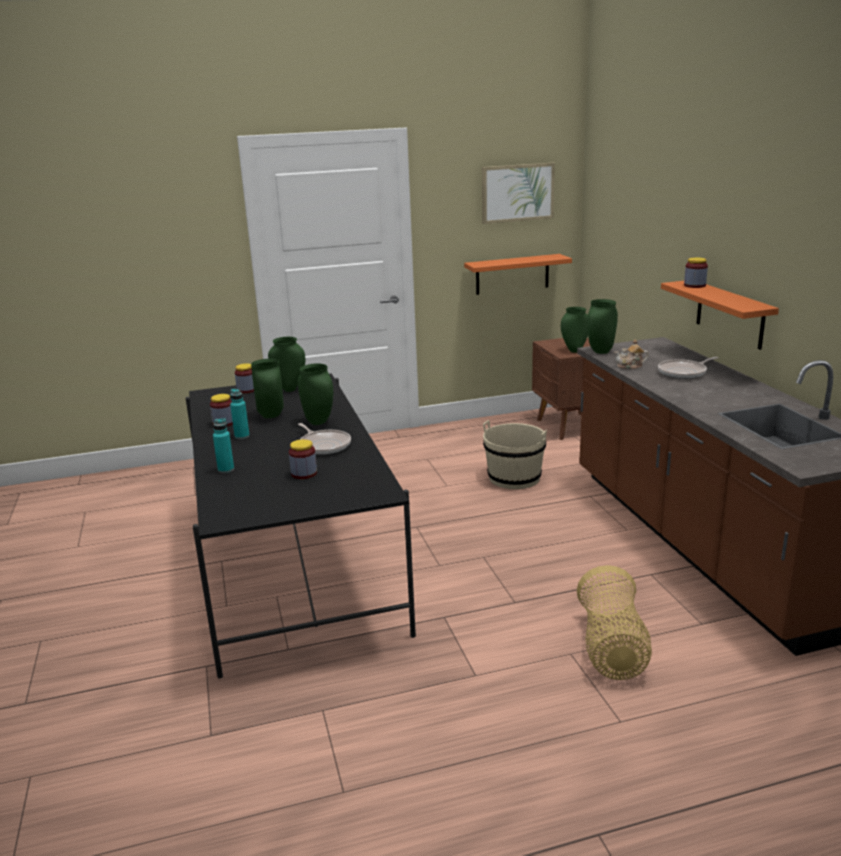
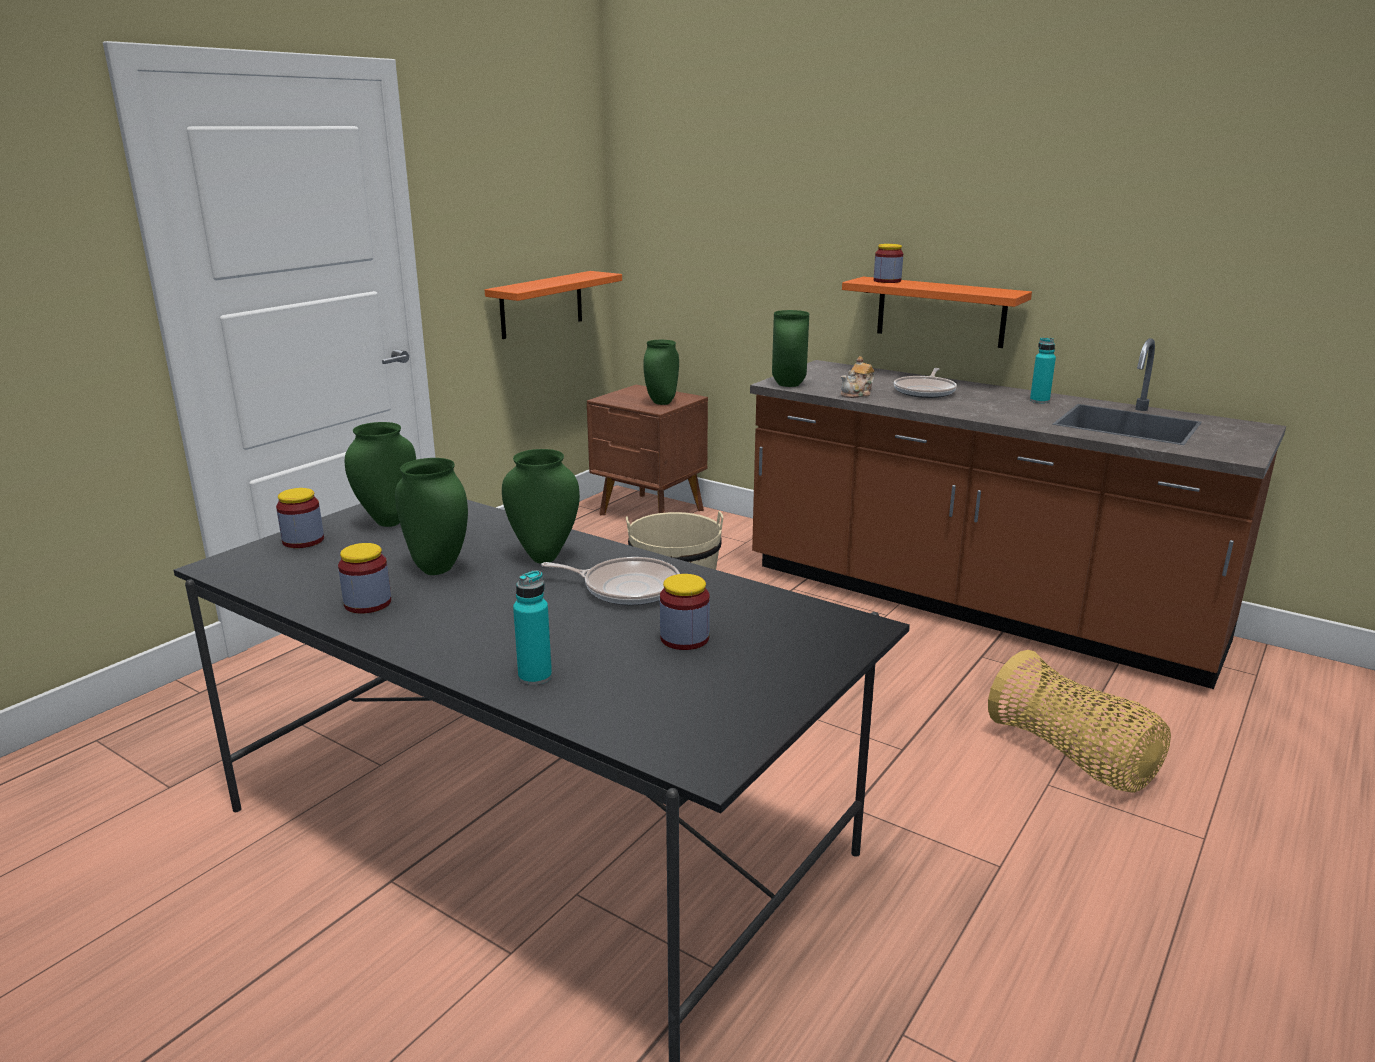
camera: 40 degrees left, 0 degrees up
(242, 436) = (450, 615): turquoise bottle -> turquoise bottle (1039, 401)
(517, 193) = (540, 178): picture -> none

